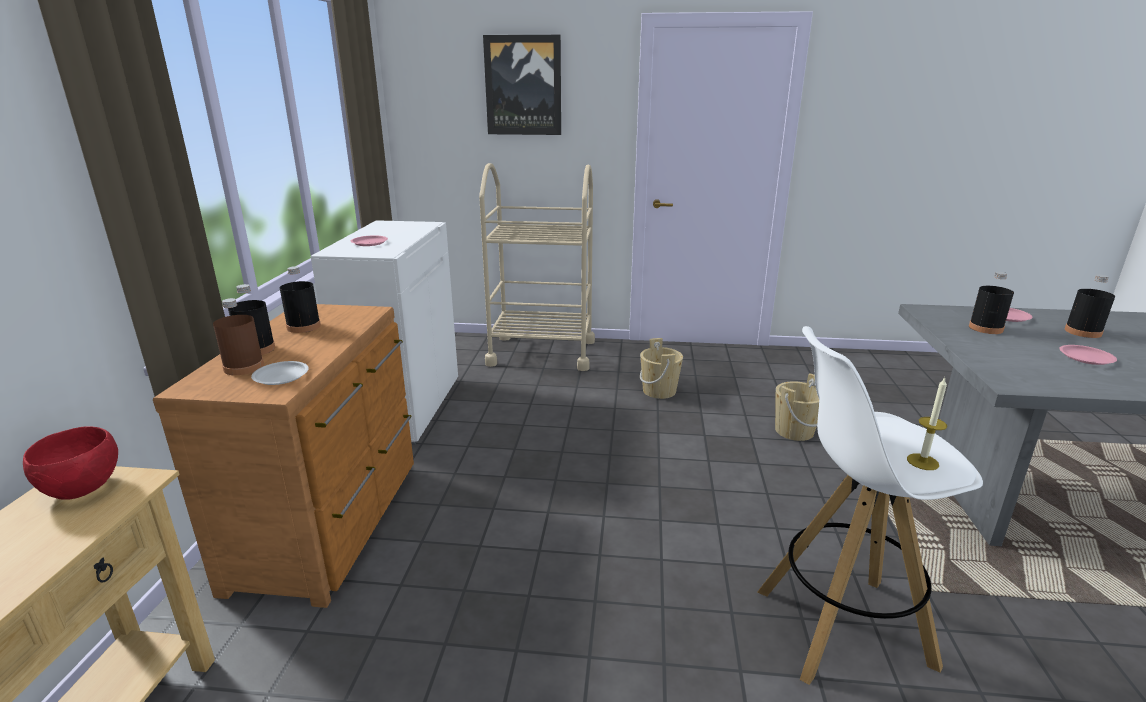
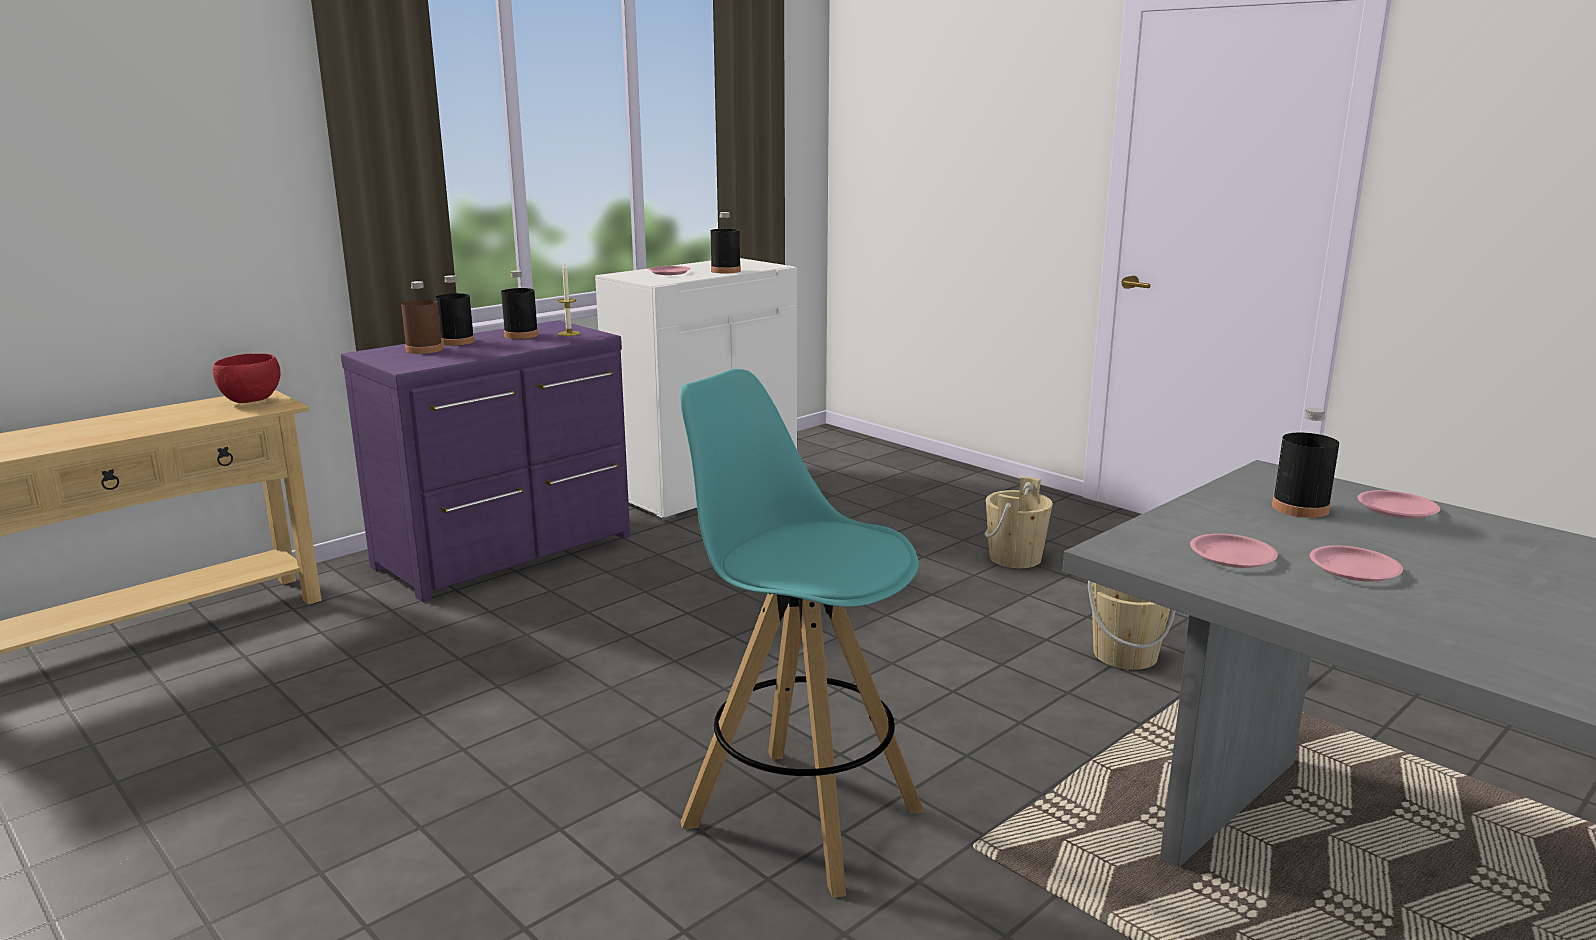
camera: 40 degrees right, 5 degrees down
(281, 376) = (431, 359): white plate -> none
(333, 522) = (509, 552): brown dresser -> purple dresser
(523, 86) = (973, 98): picture -> none
(542, 352) = (937, 481): beige cart -> none
(840, 627) = (800, 815): white stool -> turquoise stool
(922, 462) = (804, 564): candle -> candle (569, 333)
(1044, 368) = (1231, 556): none -> pink plate
(1082, 332) = (1477, 553): black bottle -> black bottle (725, 271)

